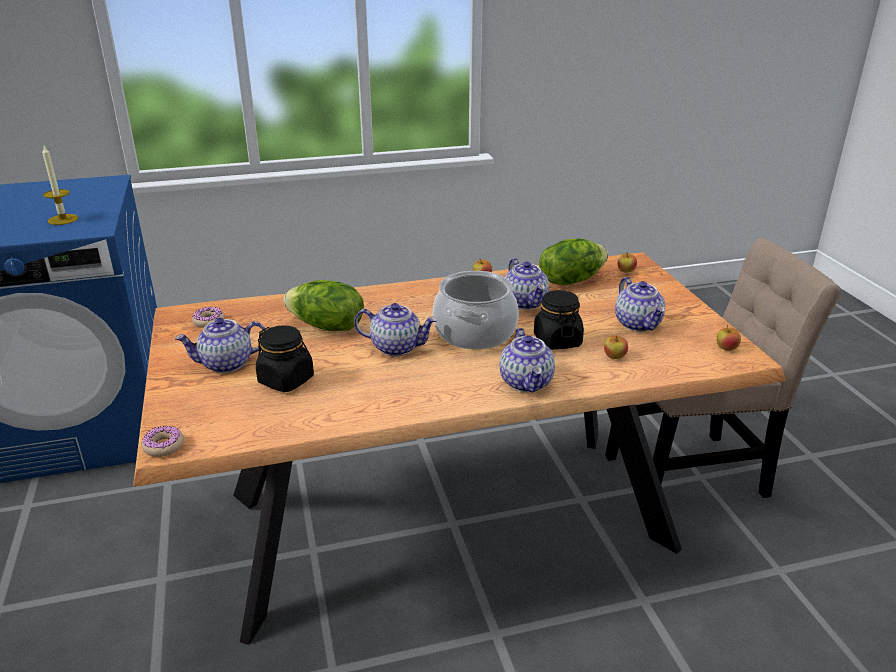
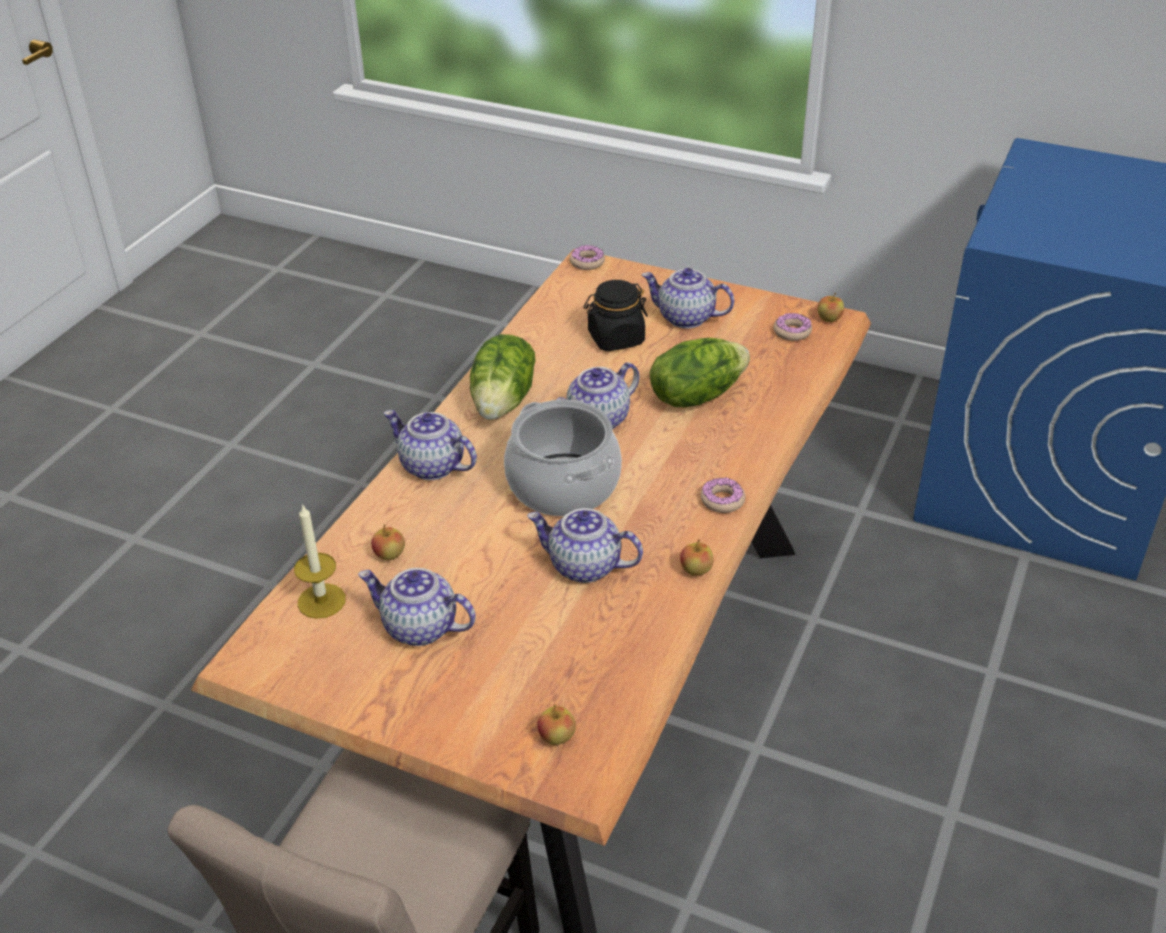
camera: 130 degrees right, 10 degrees up
(63, 219) = (1053, 227): candle -> candle (321, 601)
(226, 364) = (685, 318): teapot -> teapot turned 90 degrees counterclockwise
(419, 288) = (722, 500): none -> donut
(557, 341) = (472, 534): black jar -> none
(570, 280) = (596, 652): lettuce -> lettuce (504, 401)
(726, 348) = (281, 660): apple -> apple (829, 319)

